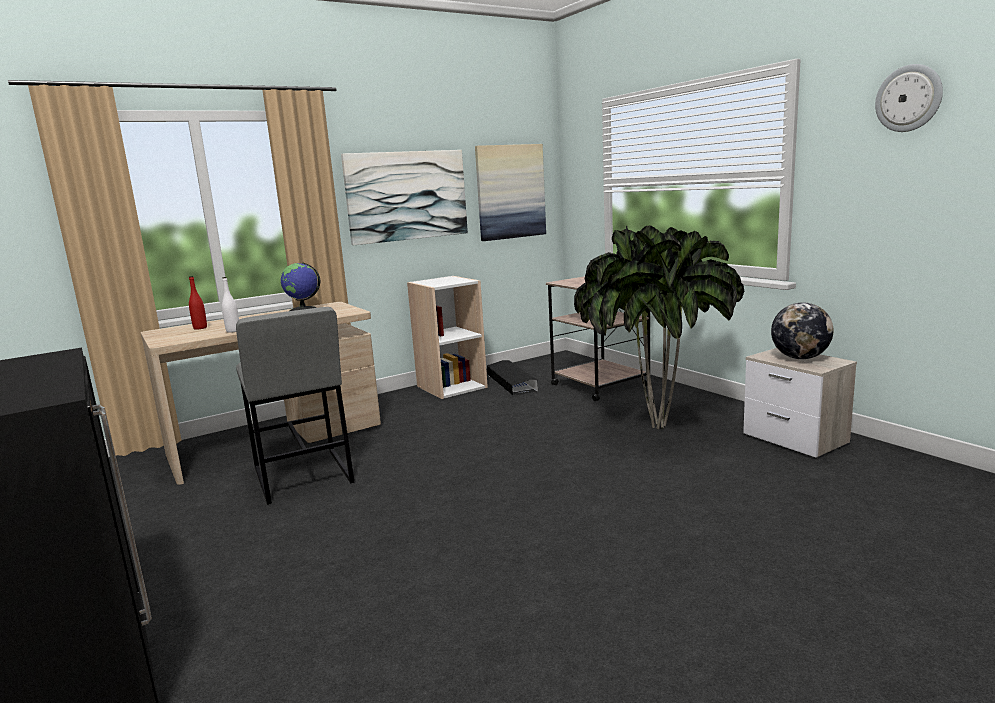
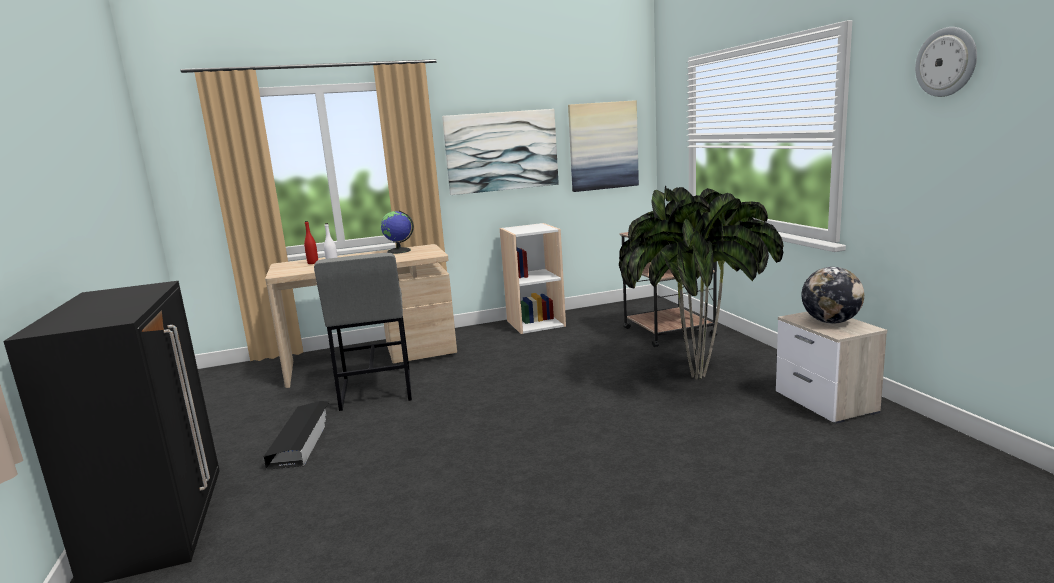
camera: 15 degrees right, 0 degrees up
(511, 382) = (589, 323): black storage box -> black storage box (302, 440)

